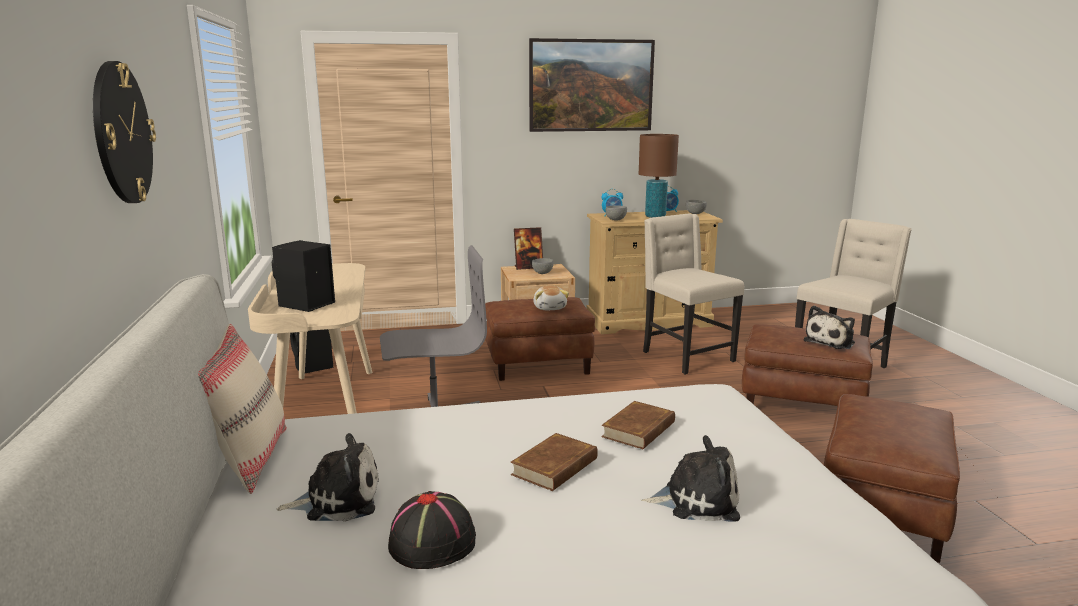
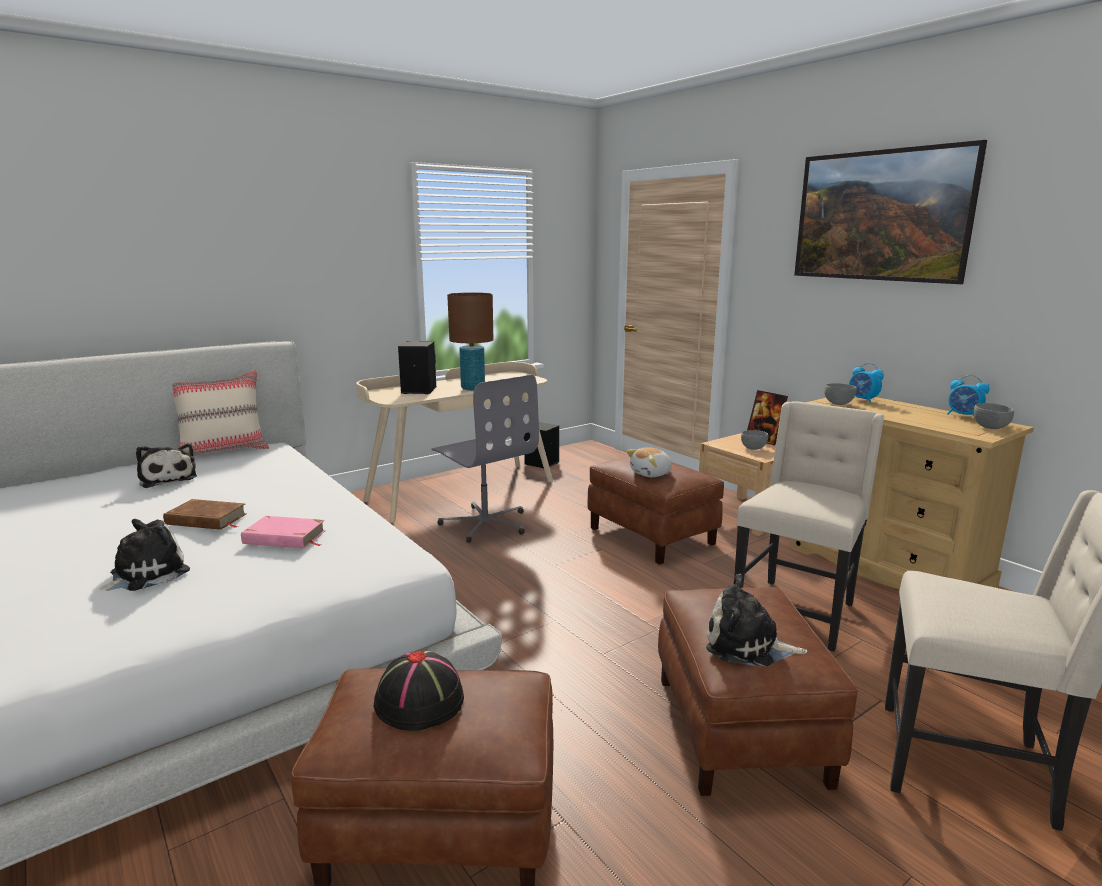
camera: 65 degrees right, 0 degrees up
(122, 133) = (230, 246): wall clock -> none
(433, 542) = (107, 508): black hat -> black hat (420, 702)
(639, 430) = (284, 537): brown book -> pink book
(655, 216) = (908, 414): brown table lamp -> brown table lamp (472, 388)
(695, 501) = (144, 574): plush toy -> plush toy turned 120 degrees counterclockwise

